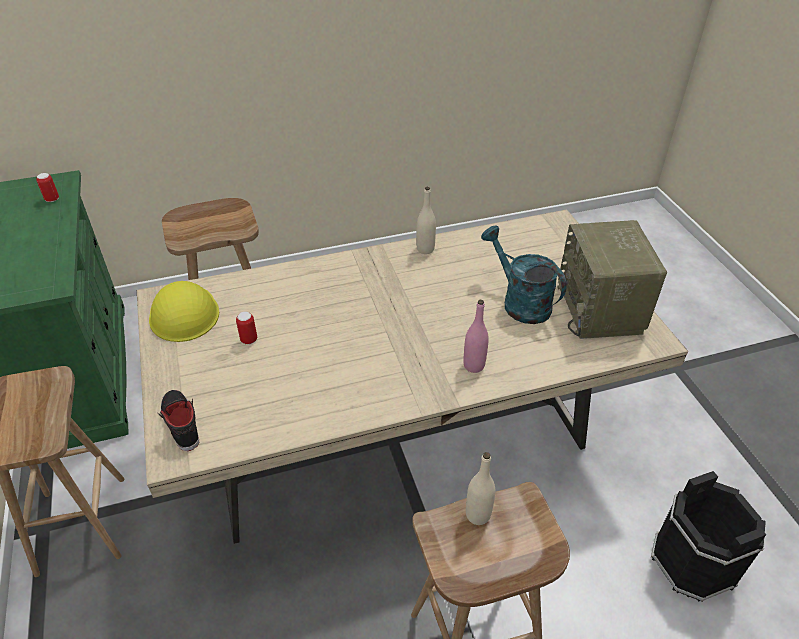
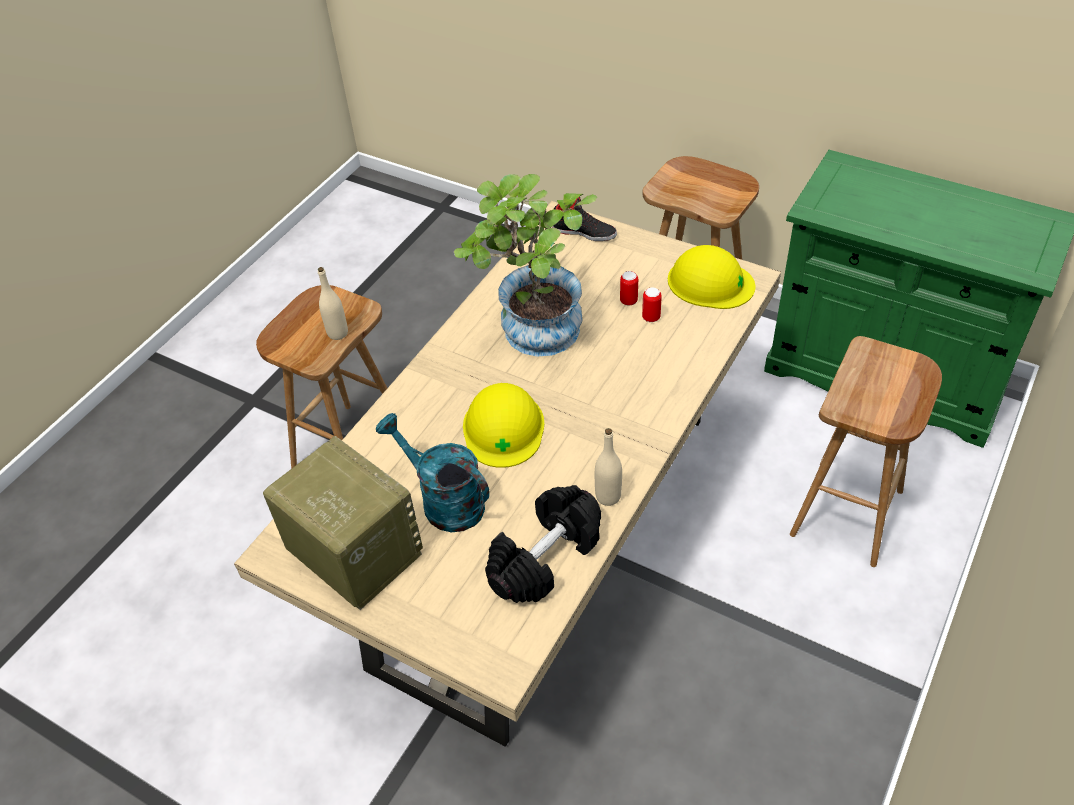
camera: 140 degrees right, 5 degrees up
(52, 199) = (991, 252): can -> can (651, 317)
(343, 362) = (533, 336): none -> potted plant
(439, 317) = (503, 427): none -> yellow hard hat
(474, 365) = (426, 405): pink bottle -> none
(490, 246) = (545, 557): none -> black dumbbell
(520, 302) = (444, 501): turquoise watering can -> turquoise watering can turned 150 degrees counterclockwise
(692, 562) = (203, 629): black bucket -> none

